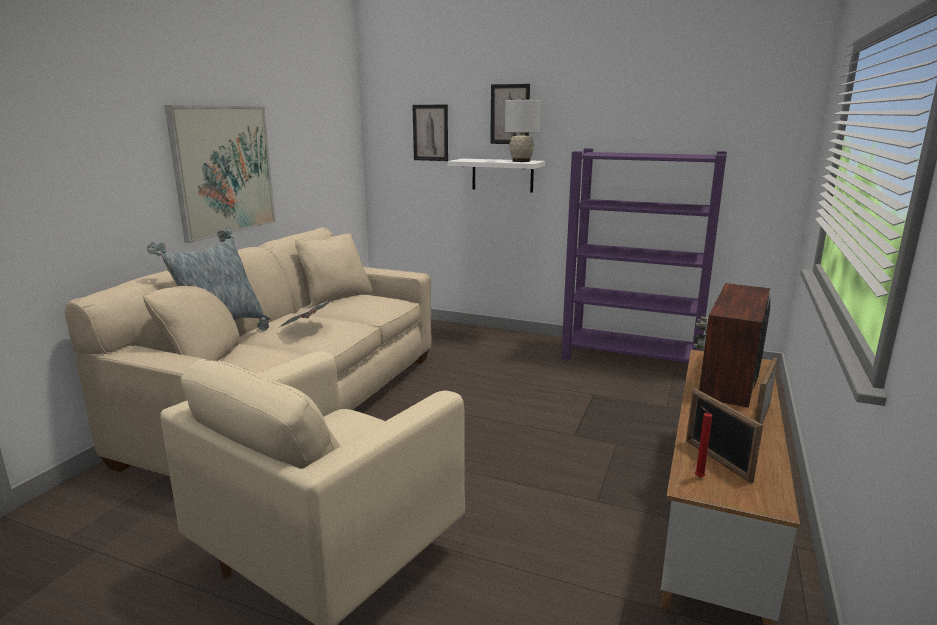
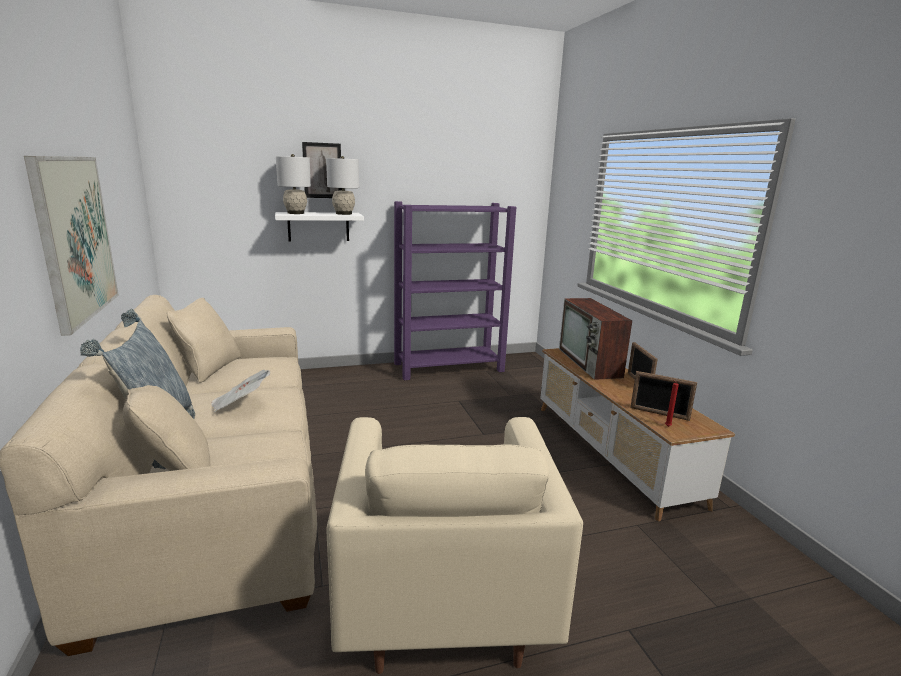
camera: 40 degrees left, 0 degrees up
(430, 132) = (236, 186): picture -> none
(474, 159) = (295, 213): none -> white table lamp

